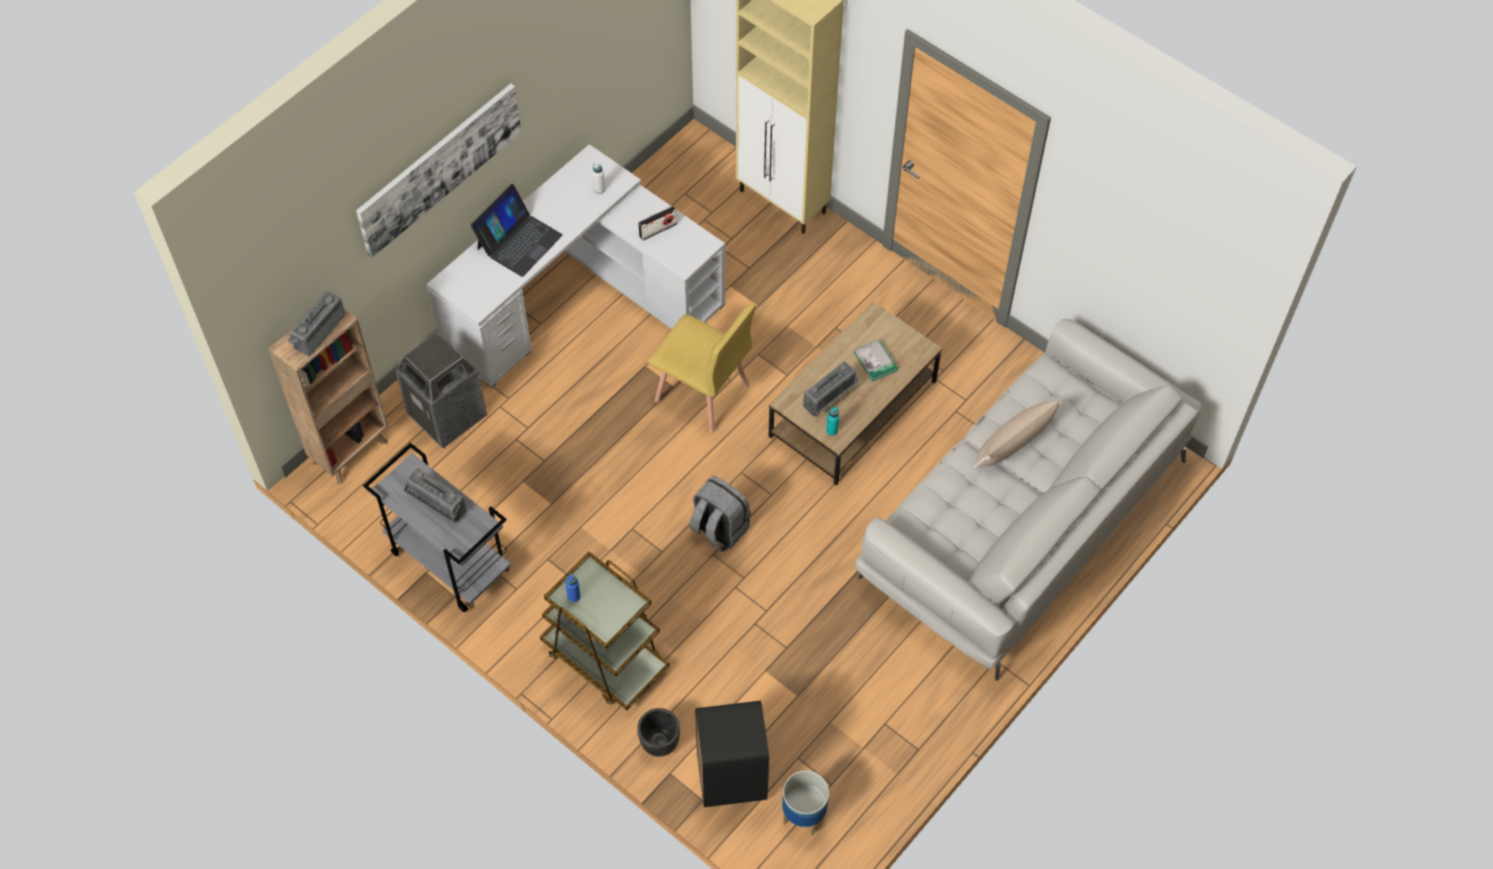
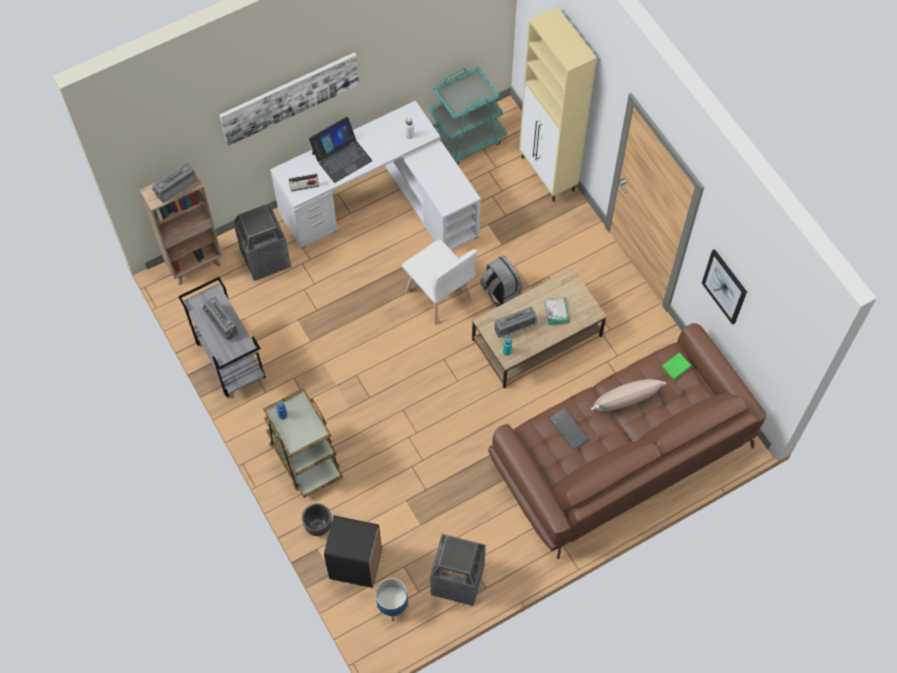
camera: 20 degrees right, 5 degrees up
(658, 189) = (465, 140): none -> turquoise cart
(658, 230) = (439, 175): radio -> radio (304, 186)
(702, 393) = (439, 295): yellow chair -> white chair
(719, 529) = (413, 394): grey backpack -> grey backpack (500, 291)
(876, 752) = (457, 580): none -> trash can
(957, 501) = (569, 429): none -> keyboard
(1021, 520) = (621, 453): white sofa -> brown sofa
(1059, 382) = (675, 366): none -> green book
(1104, 248) = (725, 286): none -> picture

